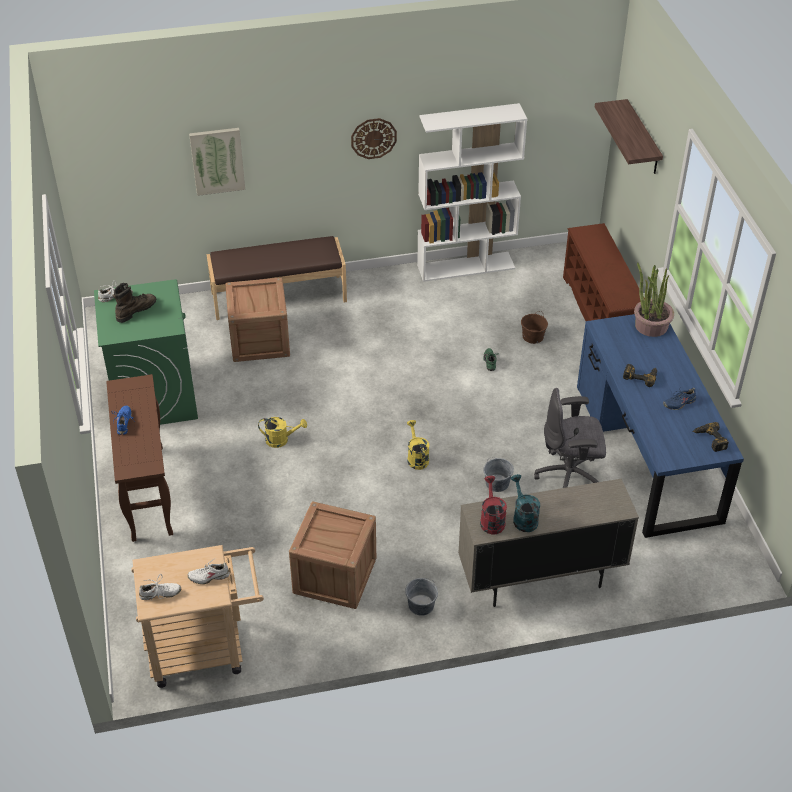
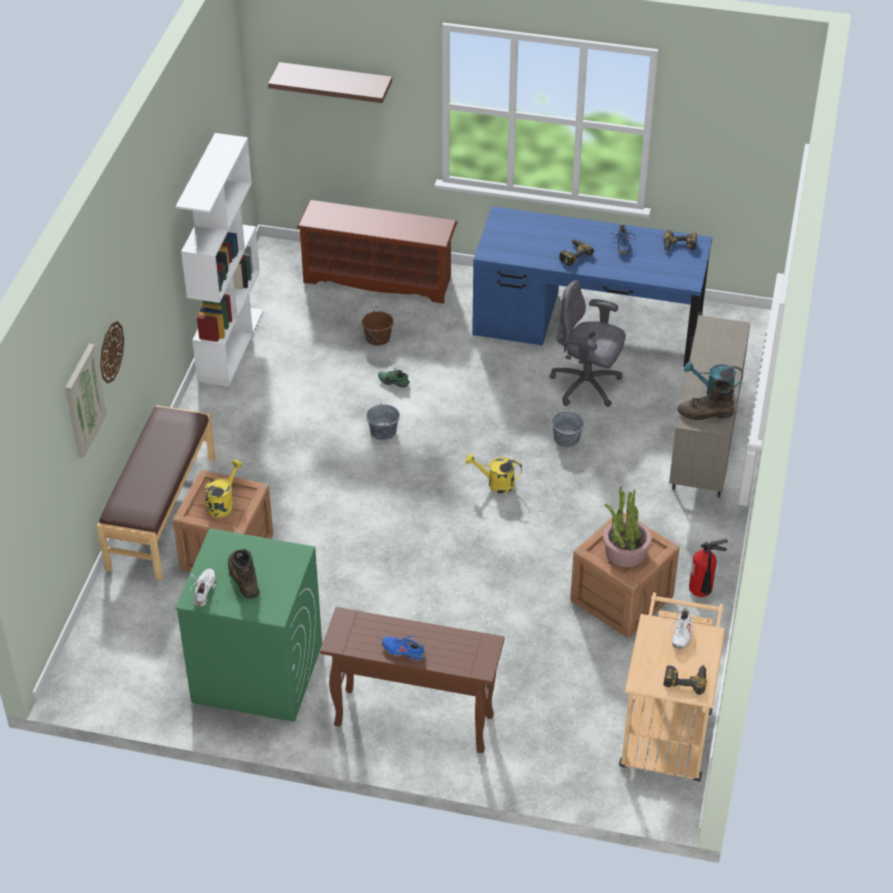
camera: 65 degrees left, 0 degrees up
(160, 594) = (685, 679): white shoe -> power drill
(281, 440) = (403, 581): yellow watering can -> yellow watering can (223, 503)
(370, 628) = (702, 593): none -> fire extinguisher
(373, 138) = (153, 264): wall clock -> wall clock (111, 352)
(421, 605) = (692, 547): grey bucket -> grey bucket (383, 432)
(491, 519) = (705, 413): red watering can -> brown boot
(569, 476) = (587, 386): grey office chair -> grey office chair turned 90 degrees clockwise
(651, 325) = (508, 221): potted plant -> potted plant (625, 552)

